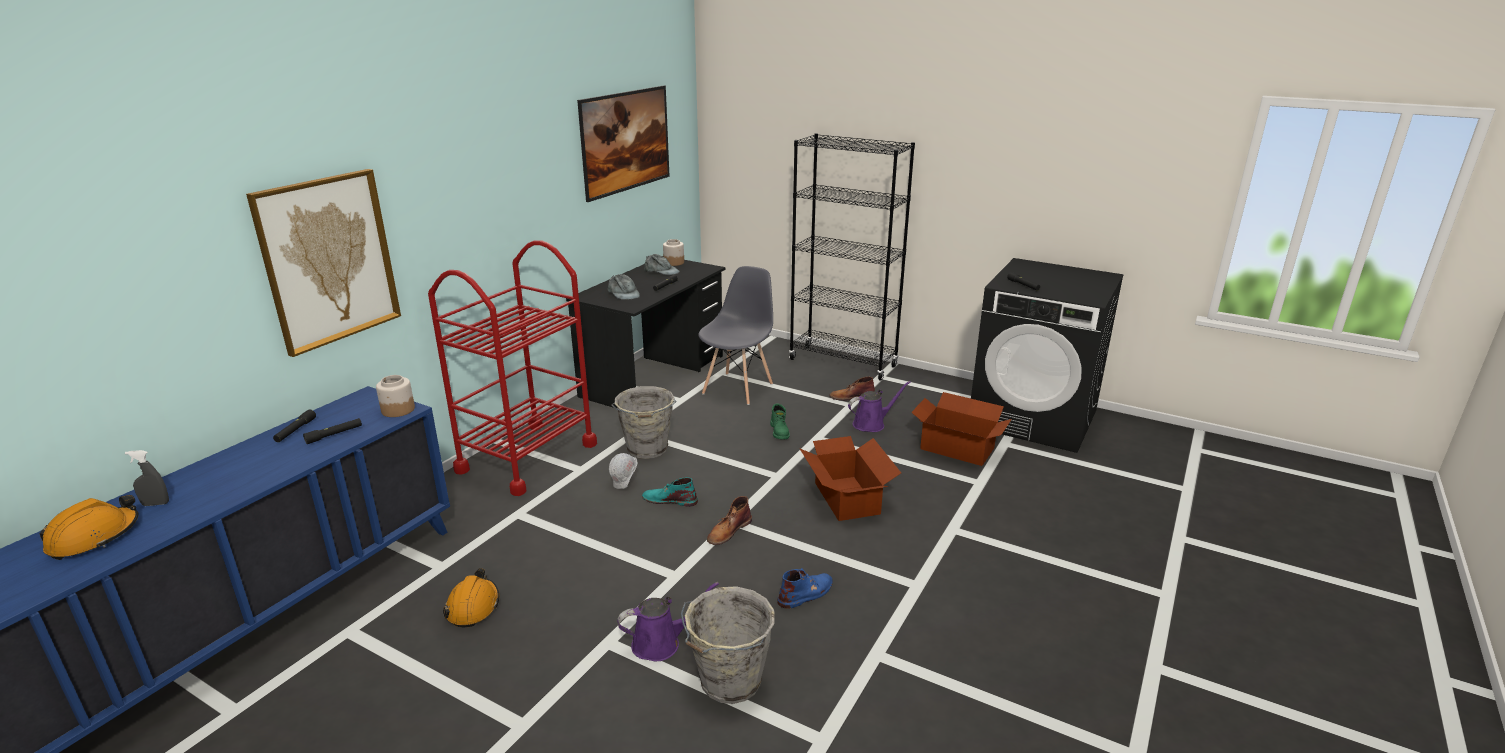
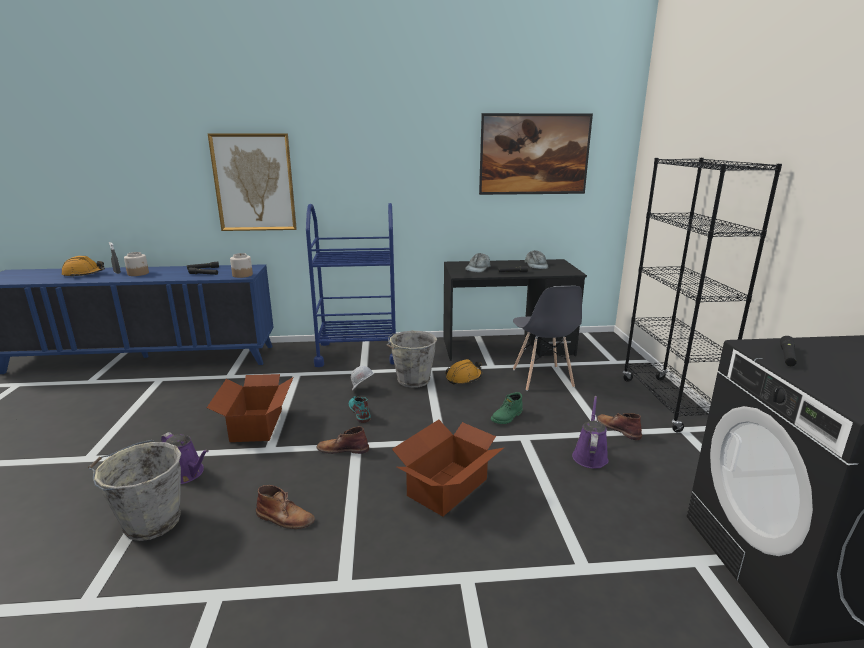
camera: 55 degrees right, 5 degrees down
(473, 606) = (196, 399): orange hard hat -> orange hard hat (464, 378)
(527, 457) = (358, 353): red cart -> blue cart
(674, 262) = (558, 263): jar -> jar (138, 273)
(738, 388) = (542, 378): grey chair -> grey chair turned 90 degrees clockwise
(806, 593) = (285, 518): blue boot -> brown boot
(871, 424) = (590, 455): purple watering can -> purple watering can turned 105 degrees counterclockwise
(956, 448) = (629, 525): cardboard box -> cardboard box (258, 424)

